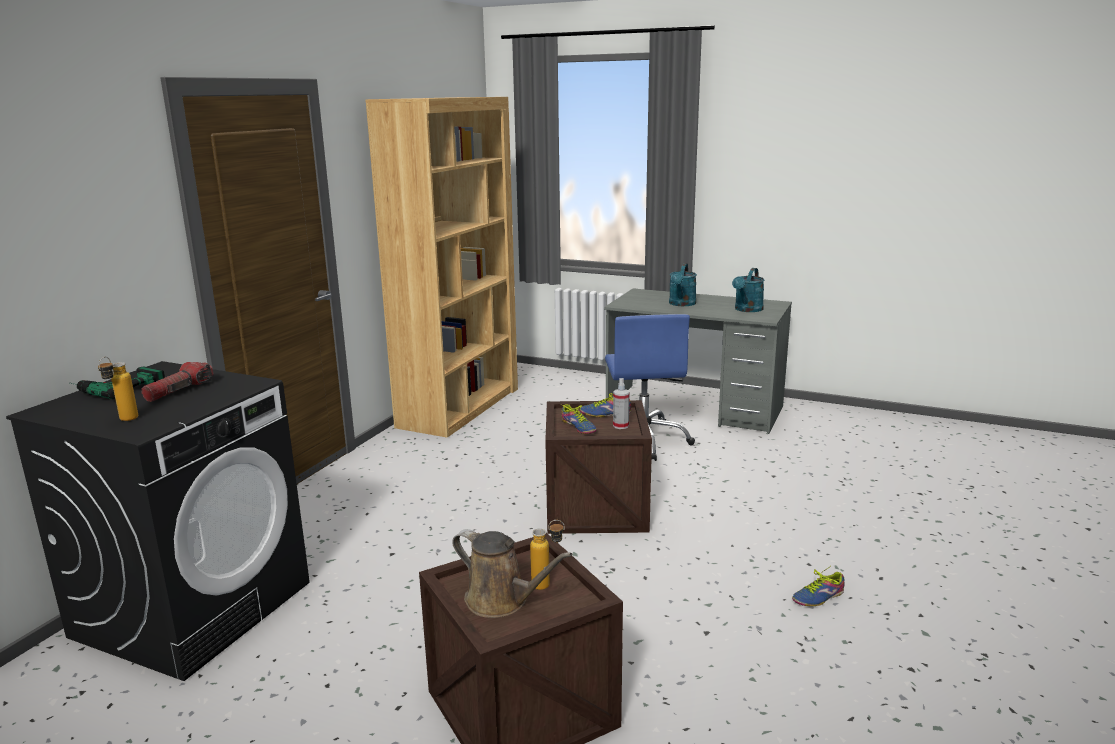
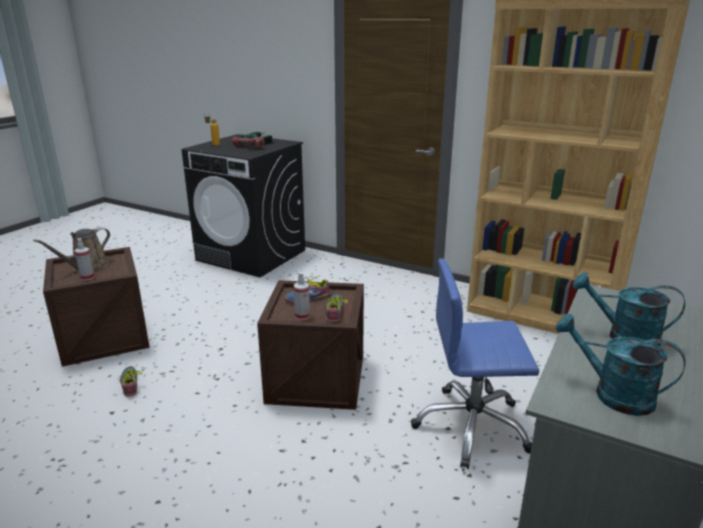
camera: 95 degrees right, 5 degrees up
(548, 585) = (87, 277): bottle -> spray bottle
(816, 596) = (107, 490): shoe -> shoe (131, 383)

